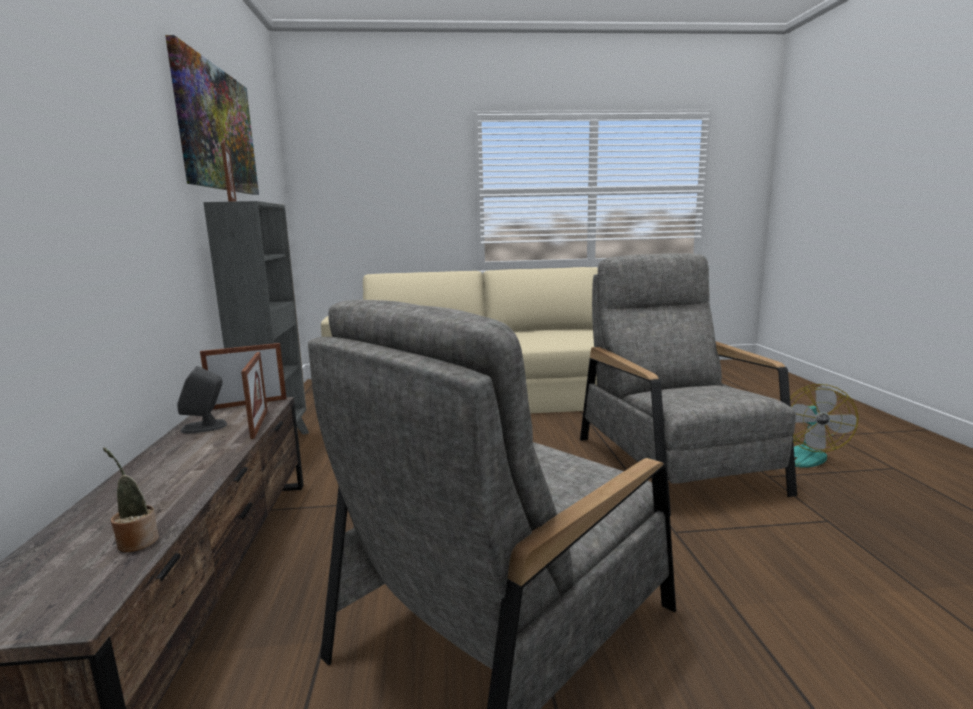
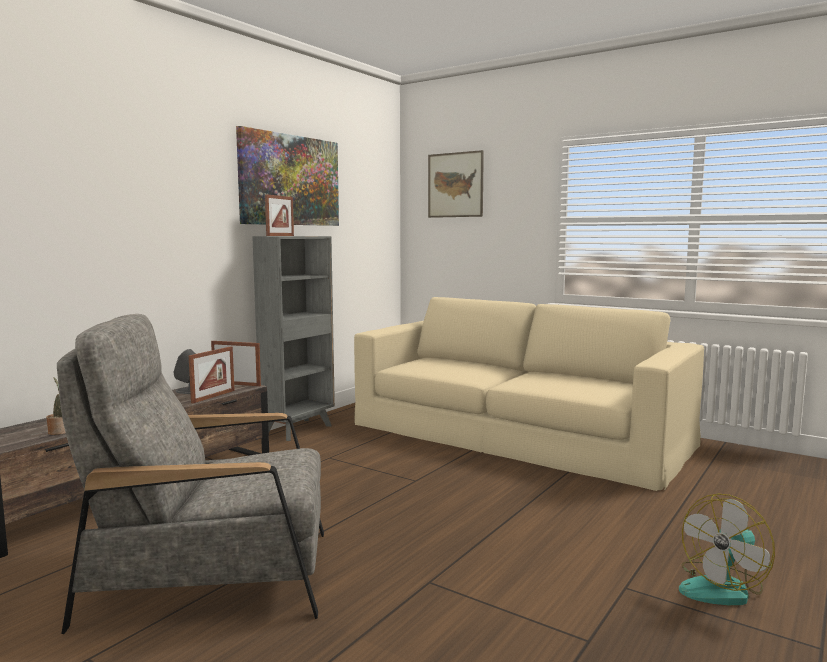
camera: 40 degrees right, 5 degrees down
(358, 154) = (455, 185): none -> picture
(676, 464) = (552, 542): grey armchair -> none

